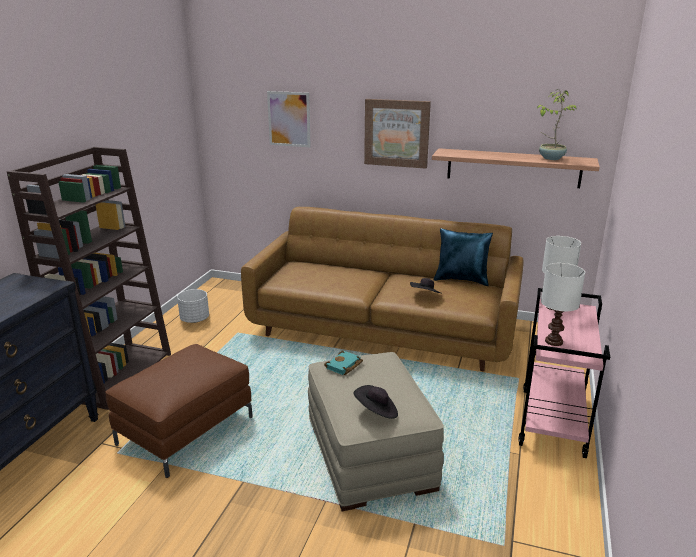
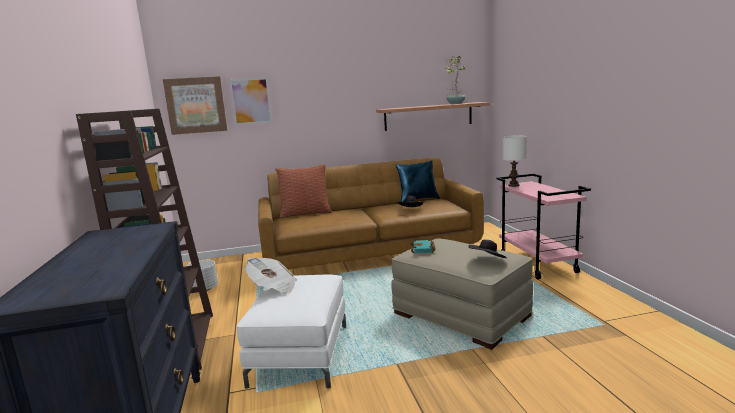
camera: 30 degrees left, 10 degrees down
(166, 361) = (273, 287): none -> newspaper
(186, 430) = (300, 354): brown ottoman -> white ottoman
(319, 263) = (305, 213): none -> pillow
(396, 133) = (343, 102): picture -> picture (196, 105)
(553, 341) = (543, 195): white table lamp -> none

